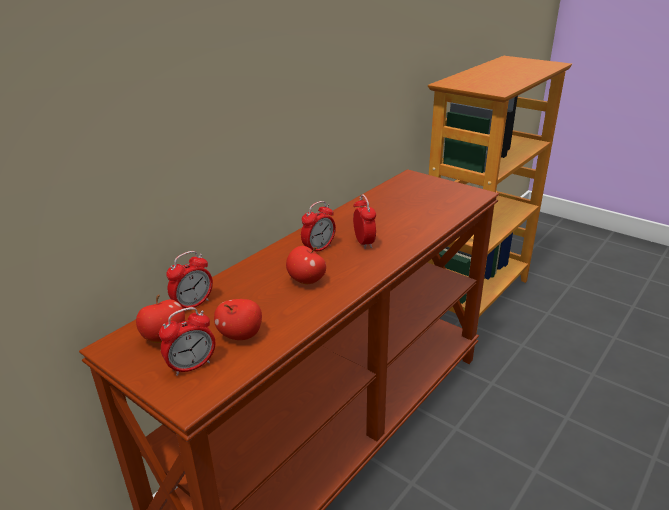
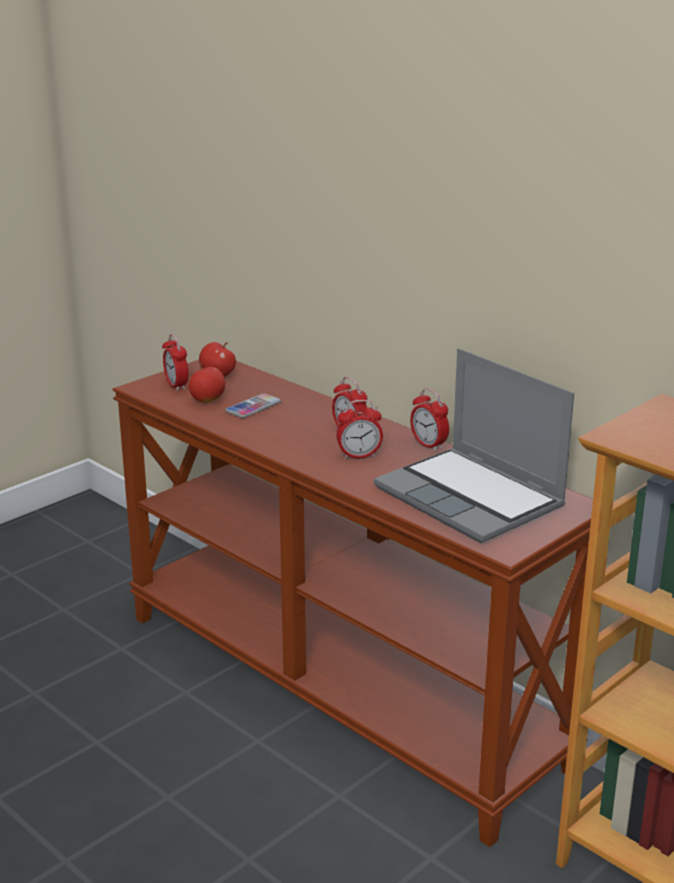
camera: 95 degrees right, 5 degrees down
(193, 304) = (261, 382): alarm clock -> alarm clock (428, 445)
(261, 302) = (253, 407): none -> phone
(306, 280) = (284, 425): apple -> none
(417, 202) = (472, 498): none -> laptop

